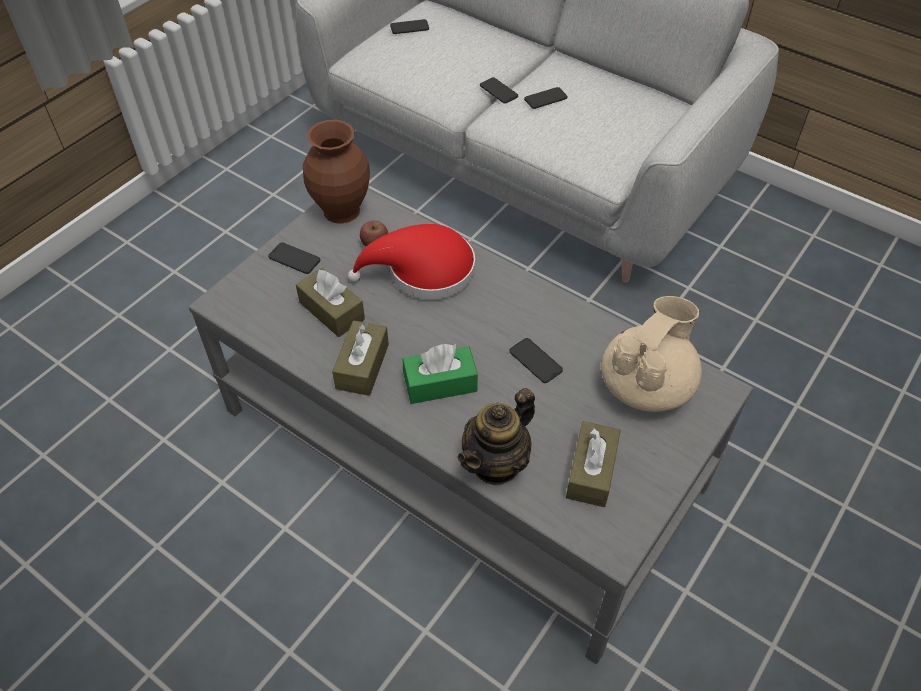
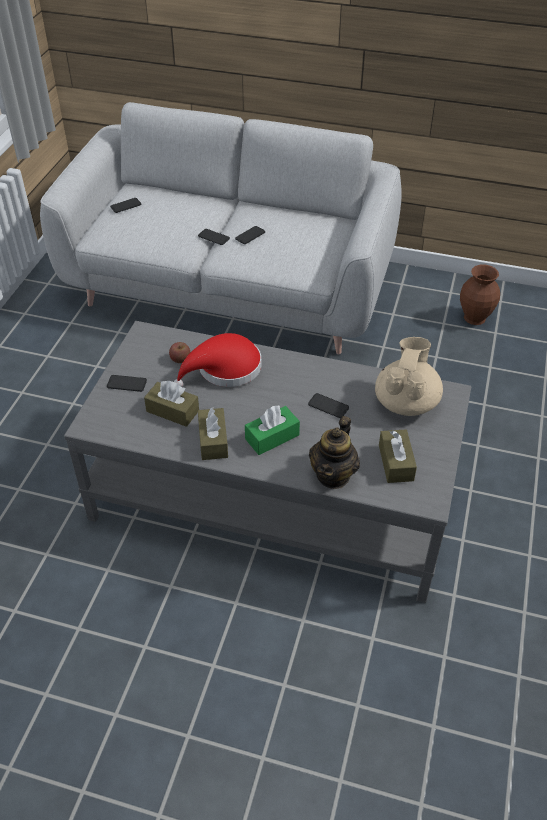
camera: 20 degrees left, 5 degrees down
(340, 211) = (144, 344): brown vase -> brown vase (474, 318)

